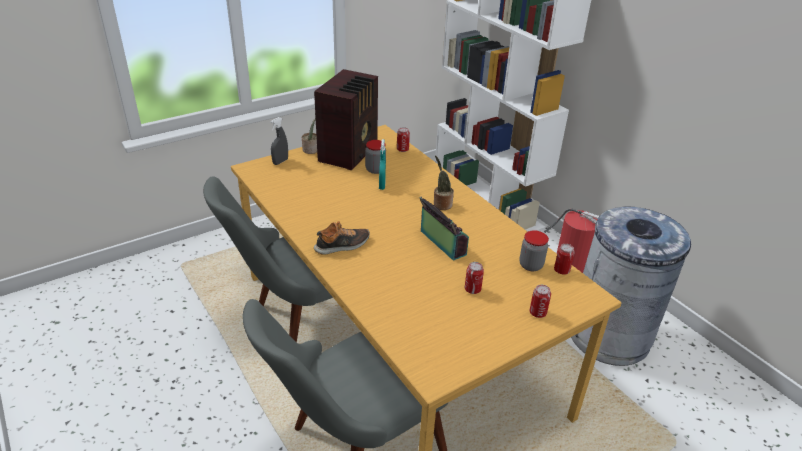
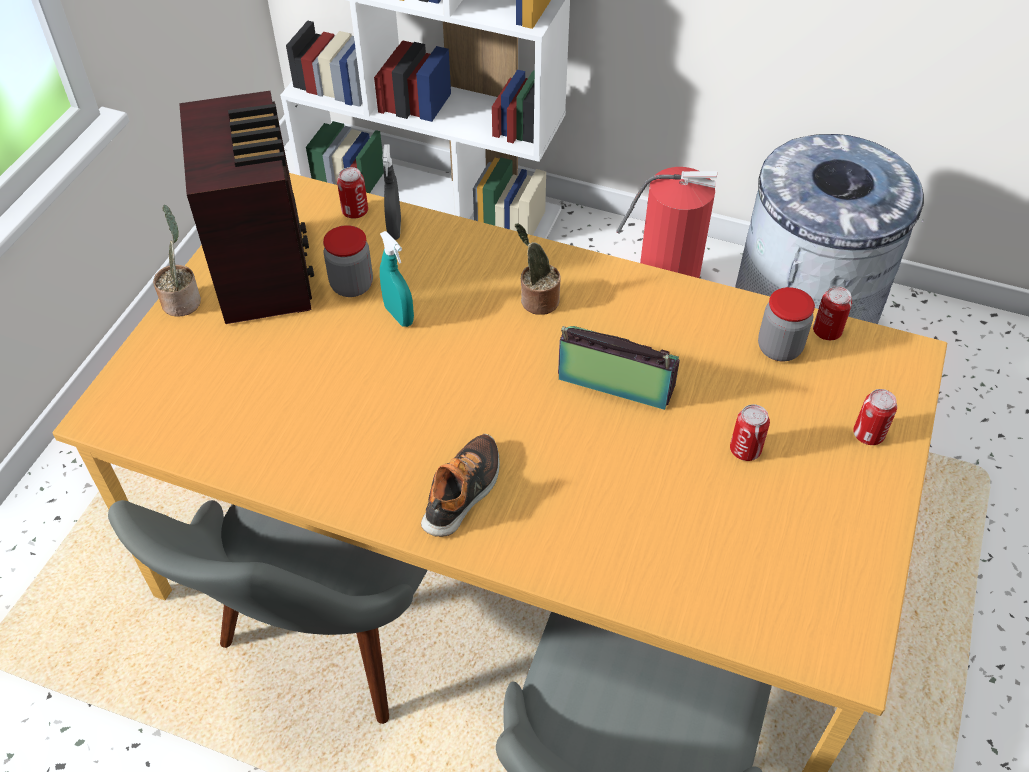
camera: 35 degrees left, 15 degrees up
(280, 162) = (149, 365): grey spray bottle -> grey spray bottle (394, 229)

